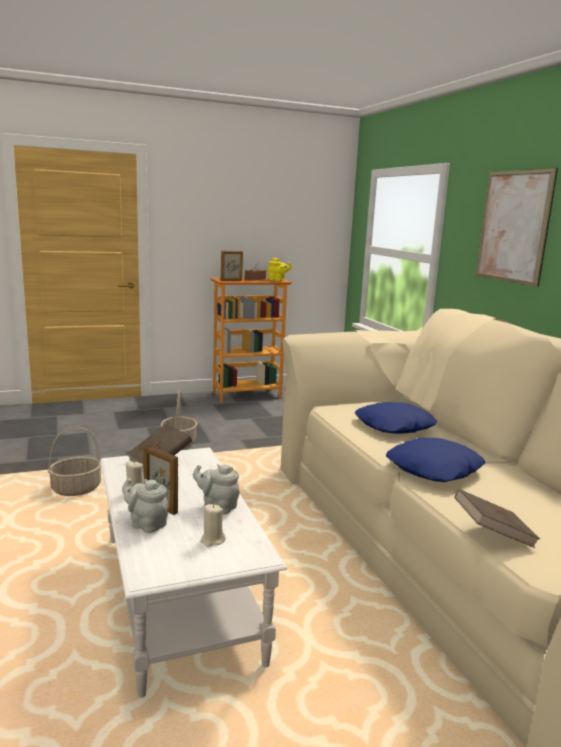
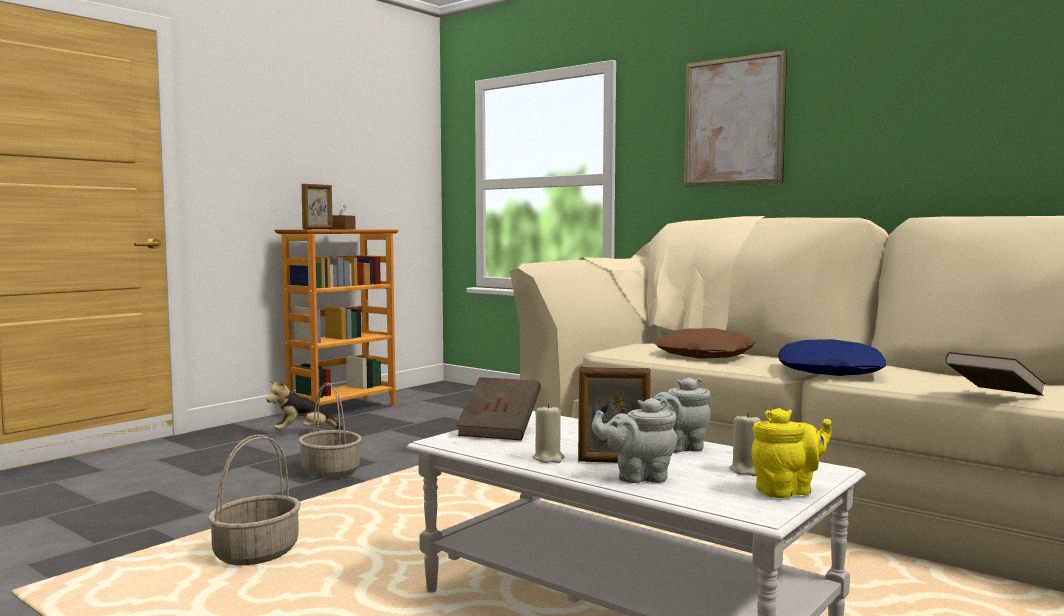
camera: 30 degrees left, 10 degrees down
(203, 409) = (303, 433): none -> plush toy
(277, 280) = (376, 229): yellow teapot -> yellow teapot (787, 491)
(394, 426) = (706, 355): blue pillow -> brown pillow

